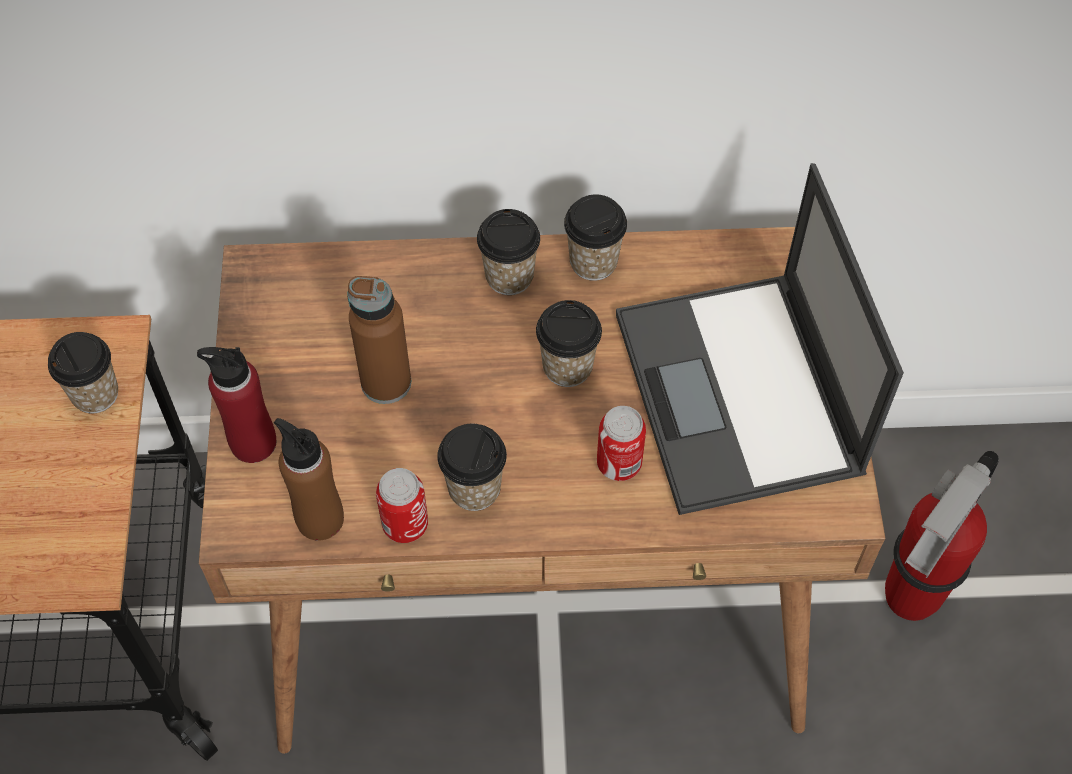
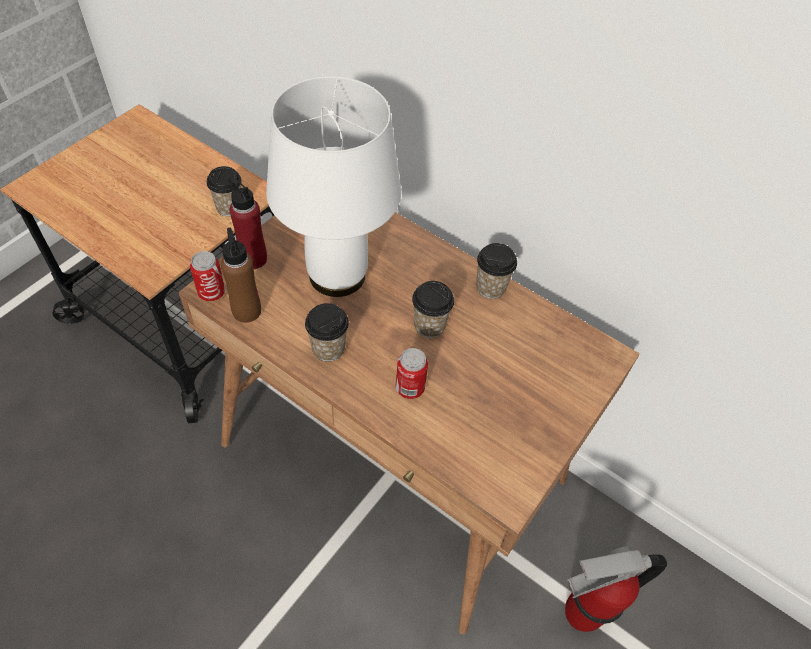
camera: 35 degrees right, 5 degrees down
(386, 382) = (337, 274): brown bottle -> white table lamp
(405, 524) = (280, 341): can -> can (212, 293)
(509, 276) = (442, 267): cup -> none
(739, 396) = (505, 401): laptop -> none

